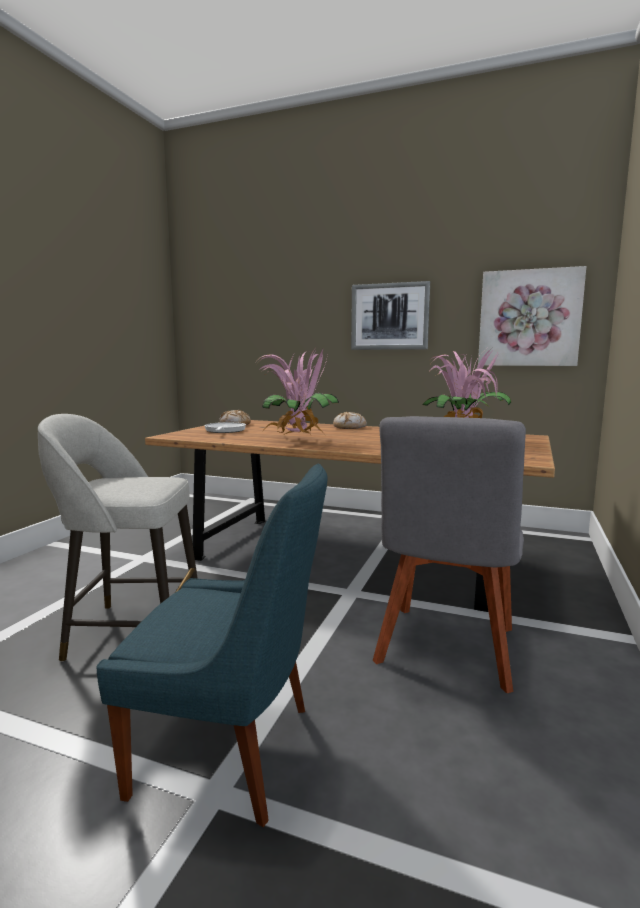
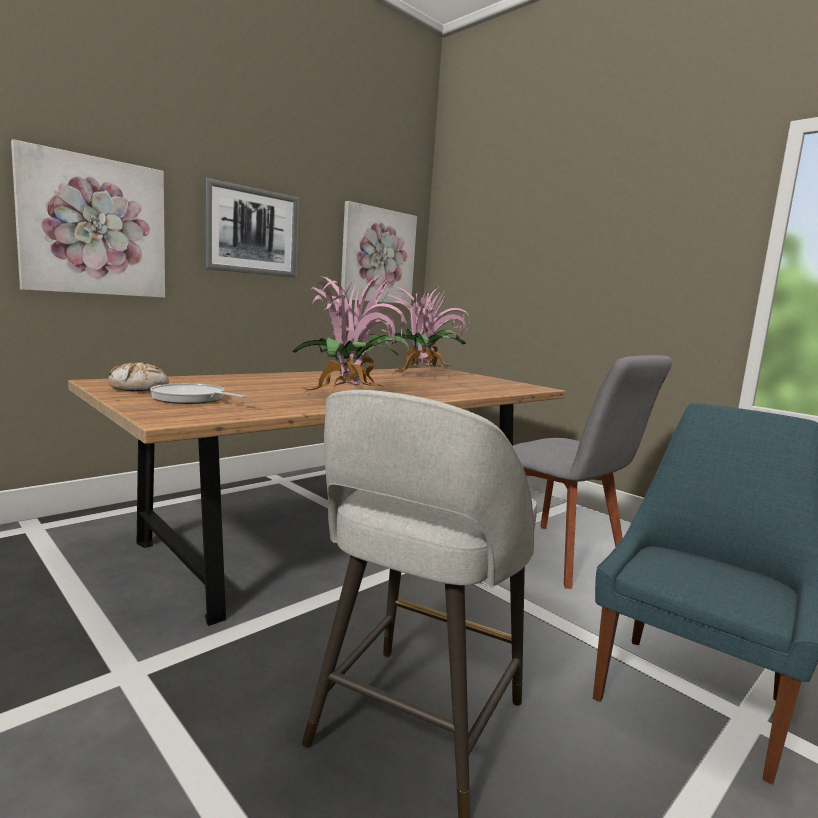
camera: 65 degrees left, 0 degrees up
(287, 331) = (94, 227): none -> picture
(349, 427) = (290, 375): bread -> none

